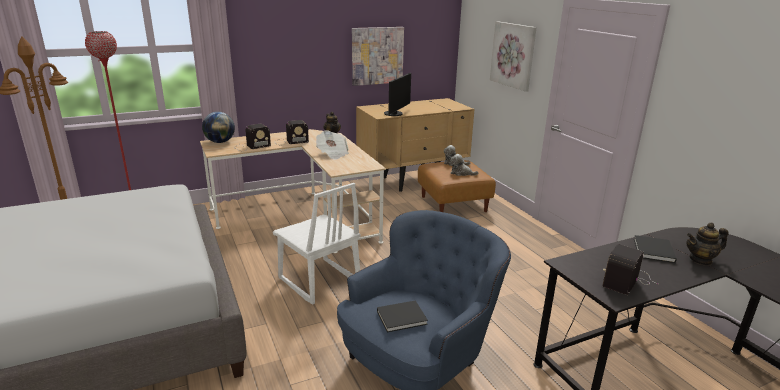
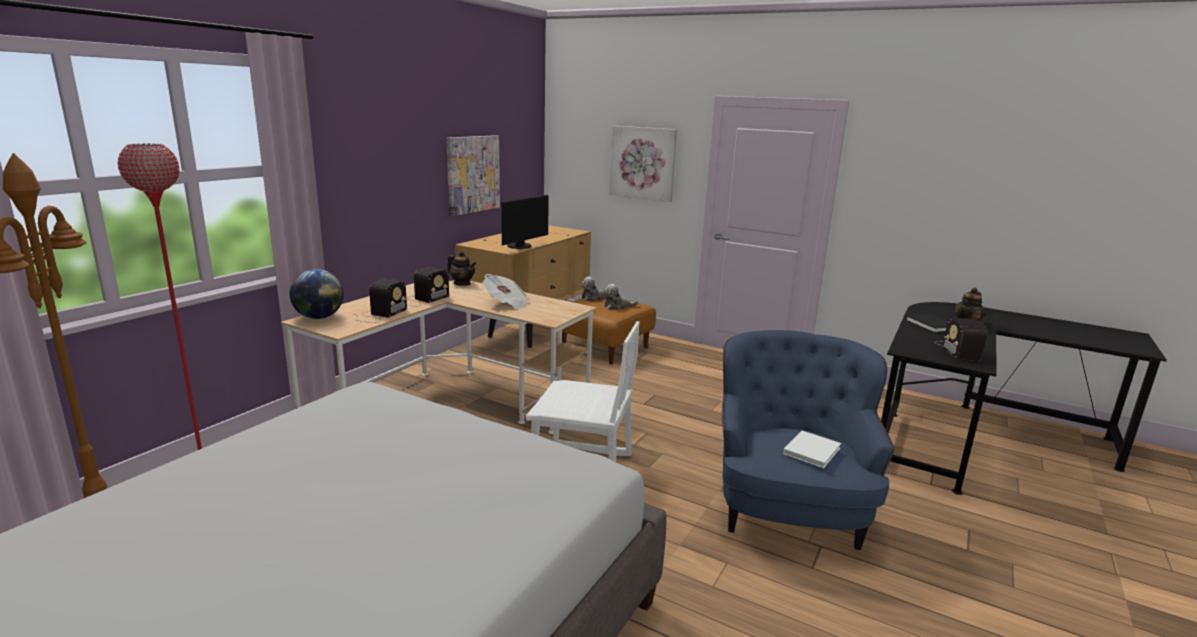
camera: 35 degrees left, 5 degrees down
(395, 114) = (521, 246): monitor -> monitor turned 45 degrees clockwise
(403, 317) = (812, 450): black book -> white book

